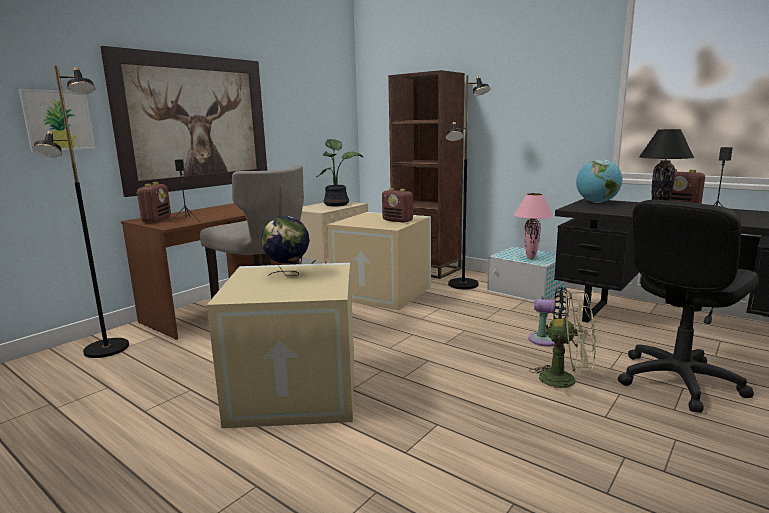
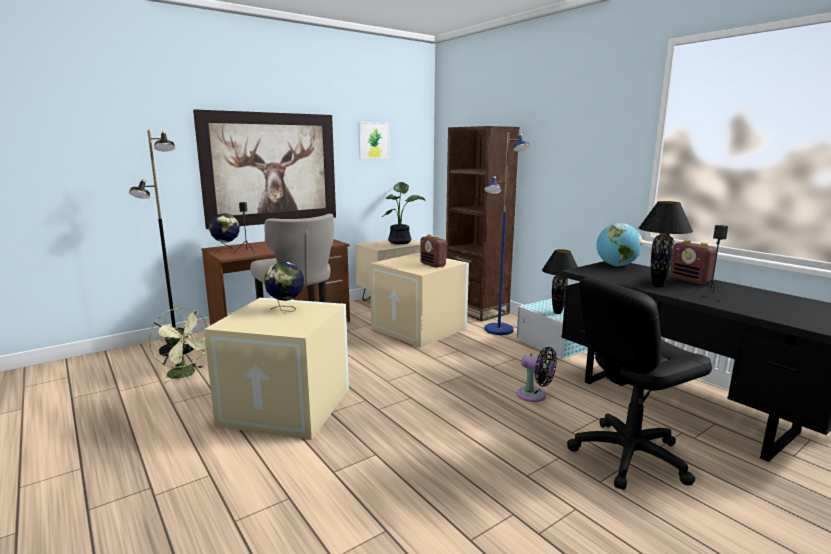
camera: 15 degrees right, 0 degrees up
(58, 120) = (156, 168): picture -> picture (374, 140)
(156, 220) = (226, 249): radio -> globe
(463, 284) = (499, 330): black floor lamp -> blue floor lamp
(531, 258) = (558, 313): pink table lamp -> black table lamp
(566, 380) = (519, 436): green fan -> green fan (185, 374)

